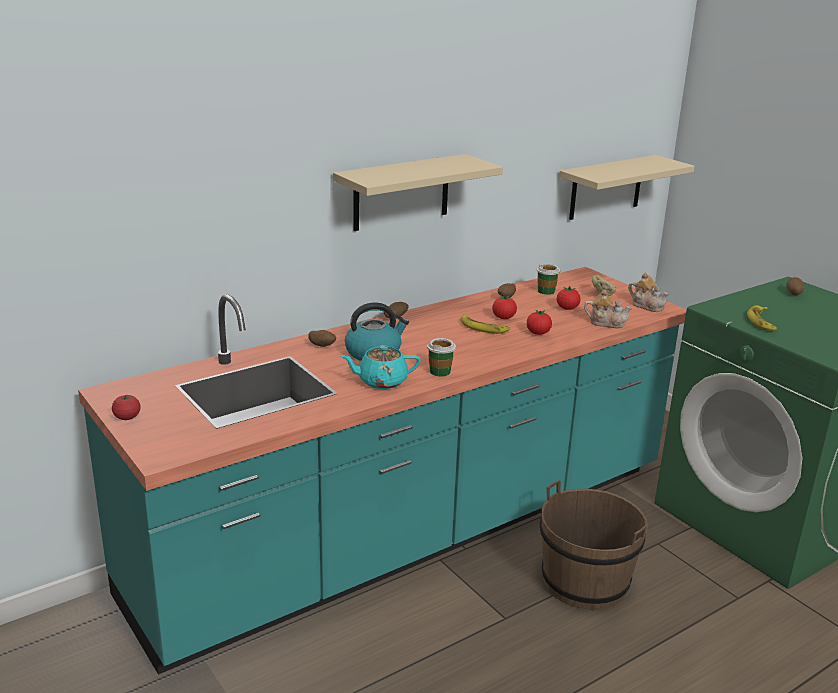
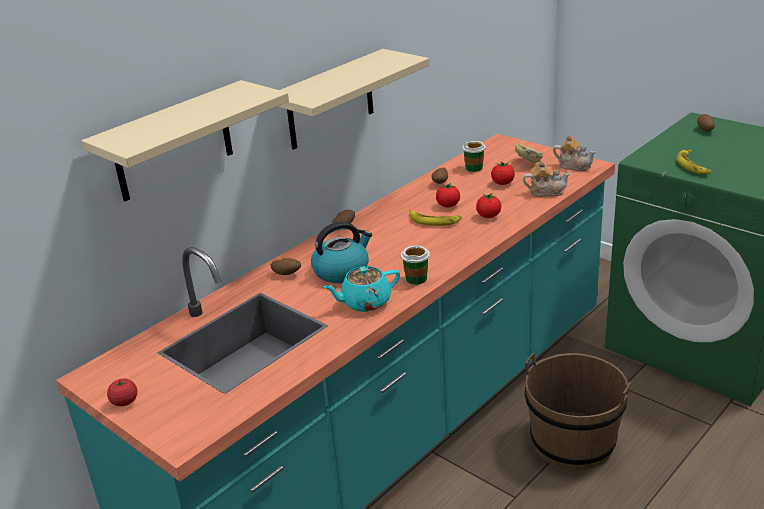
camera: 10 degrees left, 5 degrees up
(606, 187) = (505, 53): beige shelf -> beige shelf (173, 142)

